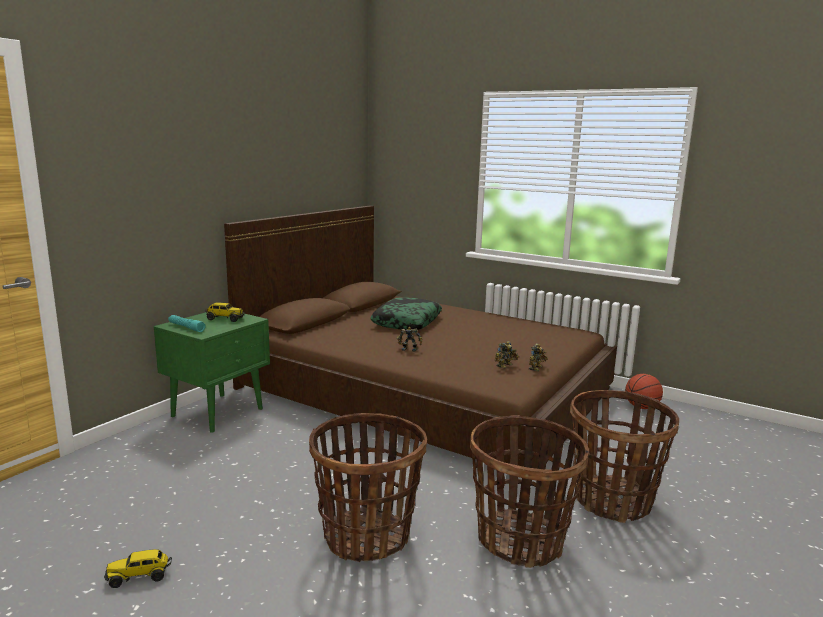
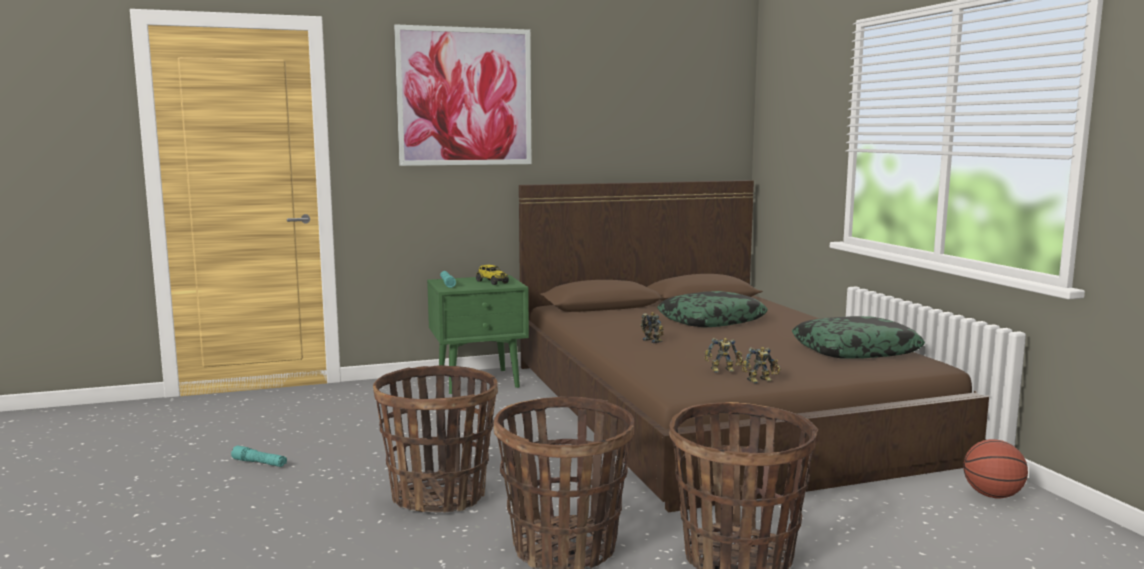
camera: 40 degrees right, 5 degrees down
(139, 576) = (259, 463): toy truck -> turquoise flashlight
(172, 139) = (465, 97): none -> picture
(530, 330) = (855, 350): none -> pillow

